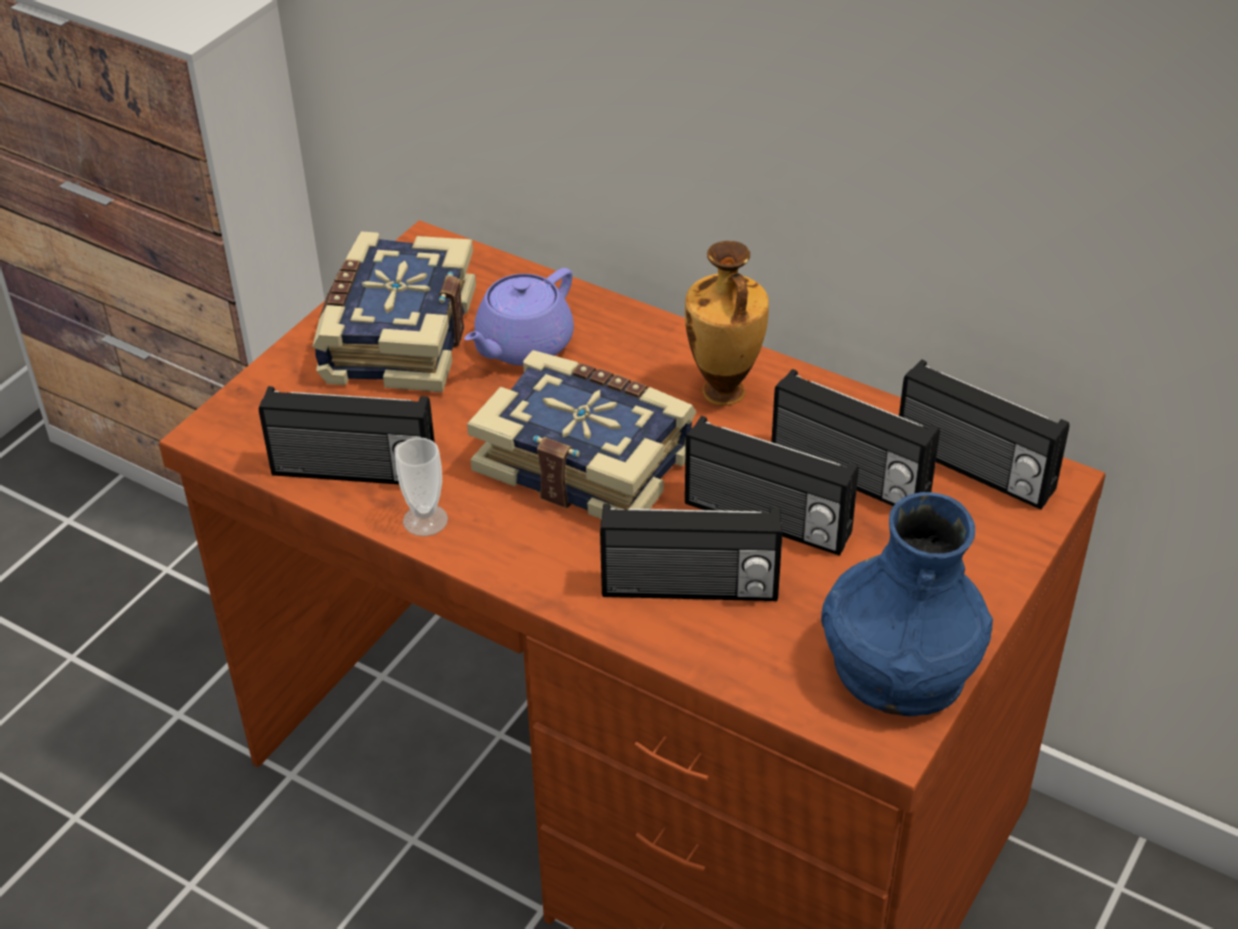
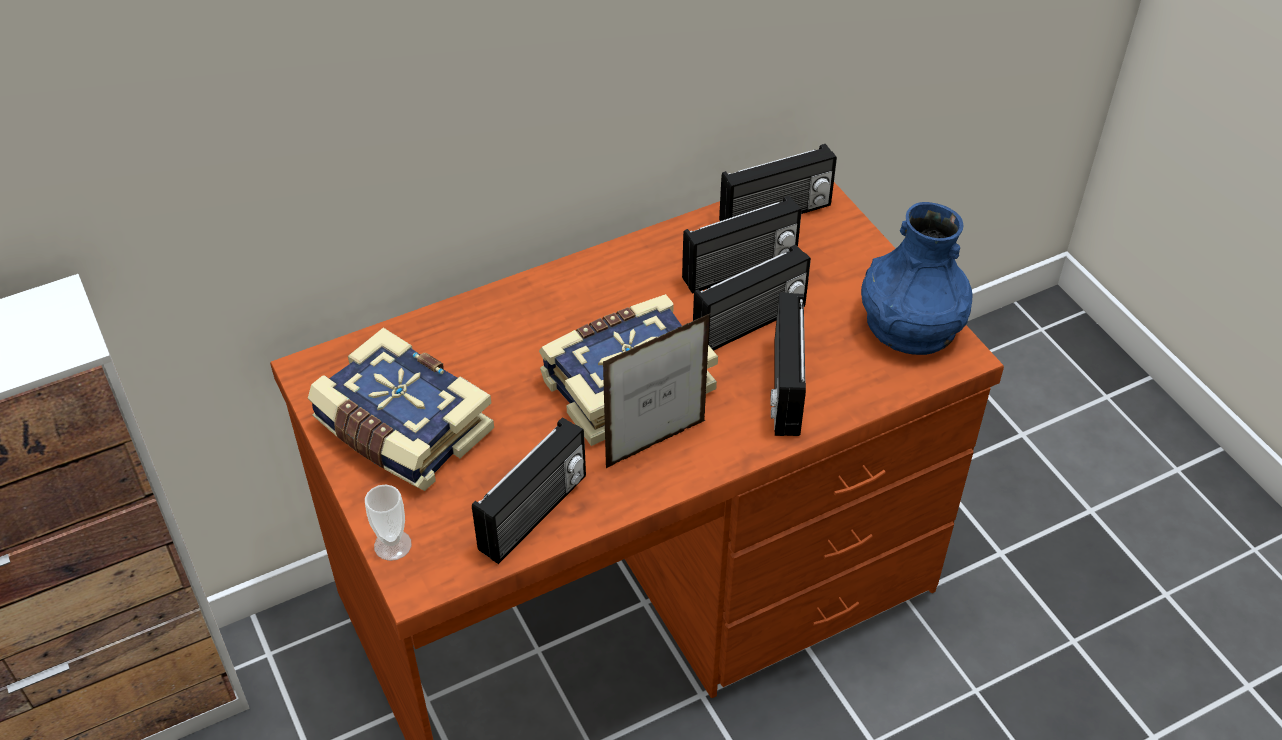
camera: 60 degrees left, 5 degrees up
(425, 520) = (617, 493): cup -> cup (392, 545)
(517, 520) = (656, 444): none -> picture frame
(522, 345) = (477, 365): purple teapot -> none
(689, 589) = (783, 387): radio -> radio turned 150 degrees clockwise
(723, 394) = (617, 288): vase -> none

